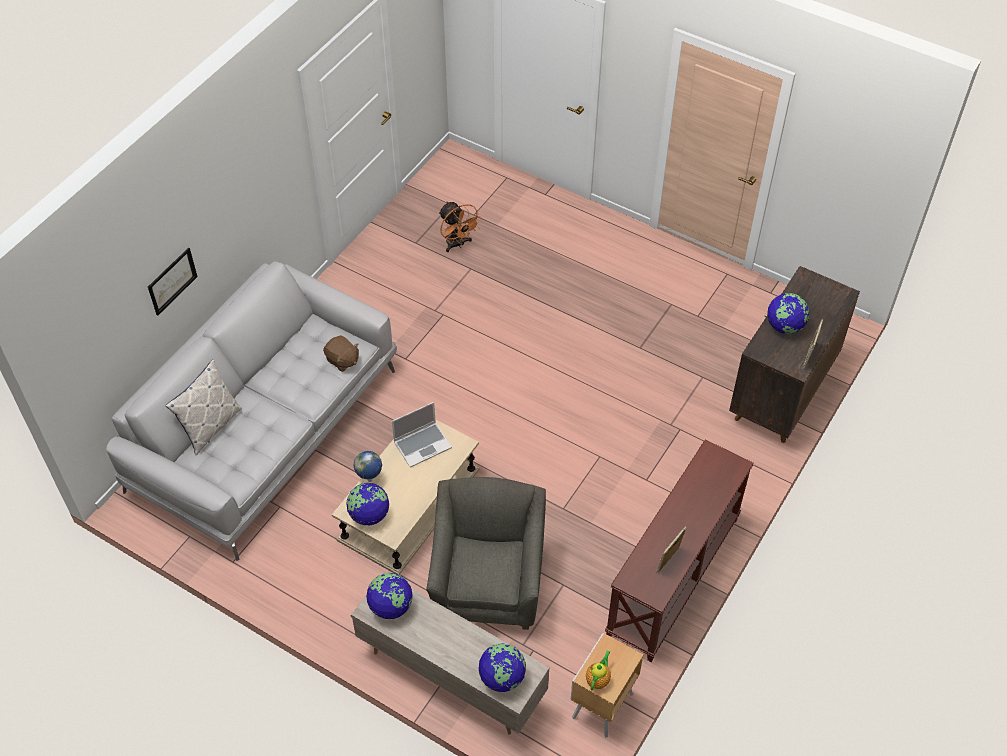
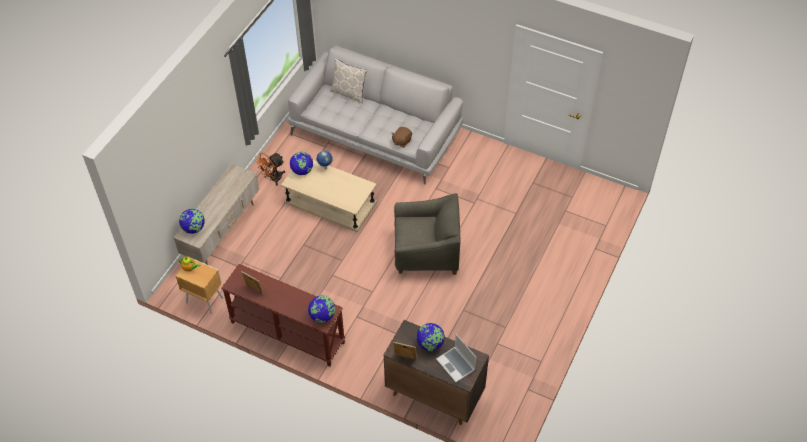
camera: 85 degrees right, 0 degrees up
(172, 281) = (395, 31): picture -> none
(391, 606) = (236, 178): globe -> globe (322, 316)
(422, 444) = (351, 188): laptop -> laptop (456, 365)
(457, 244) = (536, 204): orange fan -> orange fan (272, 179)
(488, 582) = (280, 243): grey armchair -> grey armchair (426, 252)

